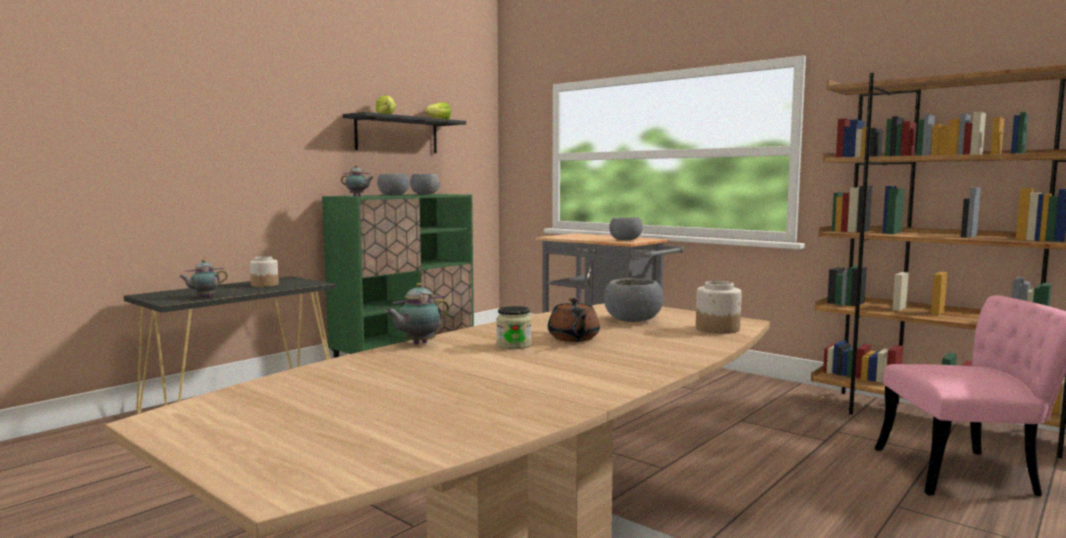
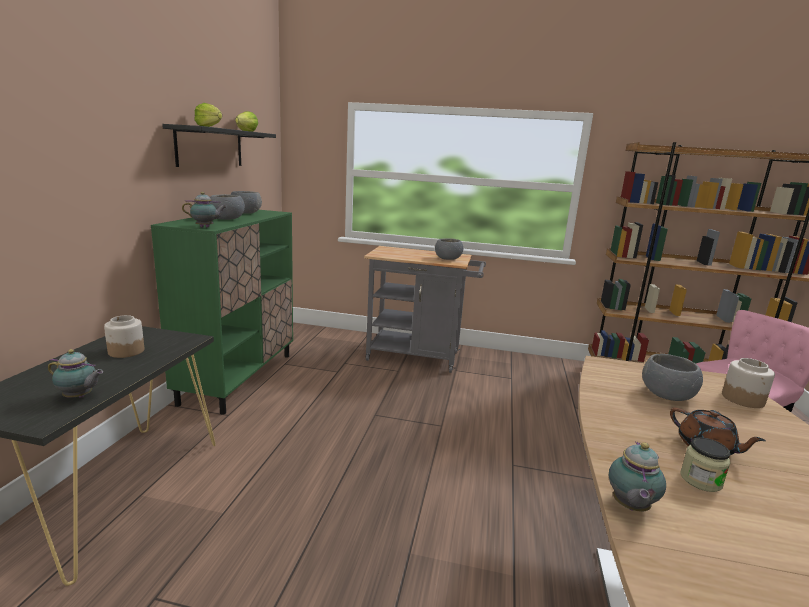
camera: 30 degrees left, 10 degrees up
(204, 297) = (79, 397): teapot -> teapot turned 105 degrees counterclockwise

